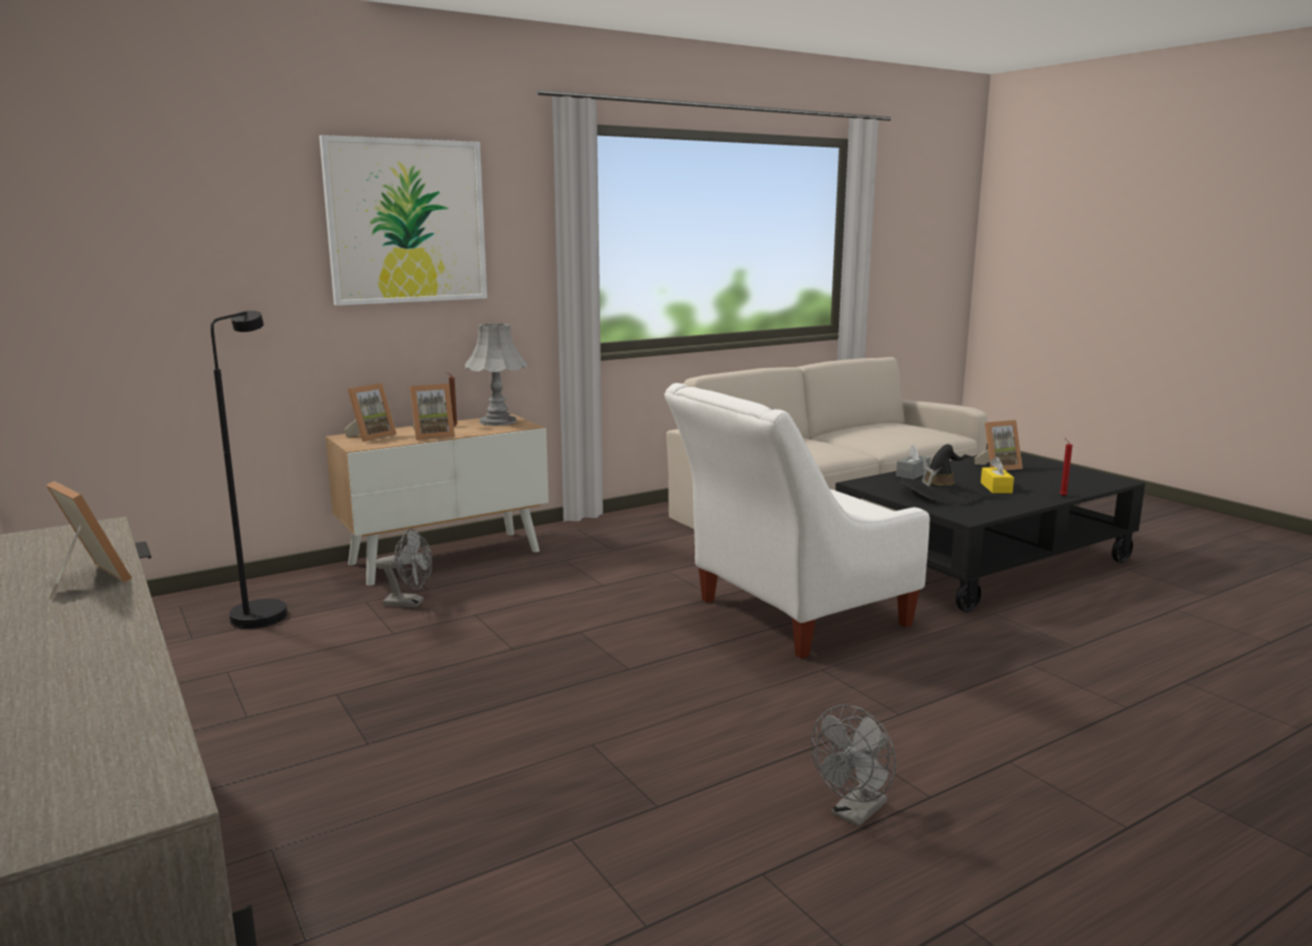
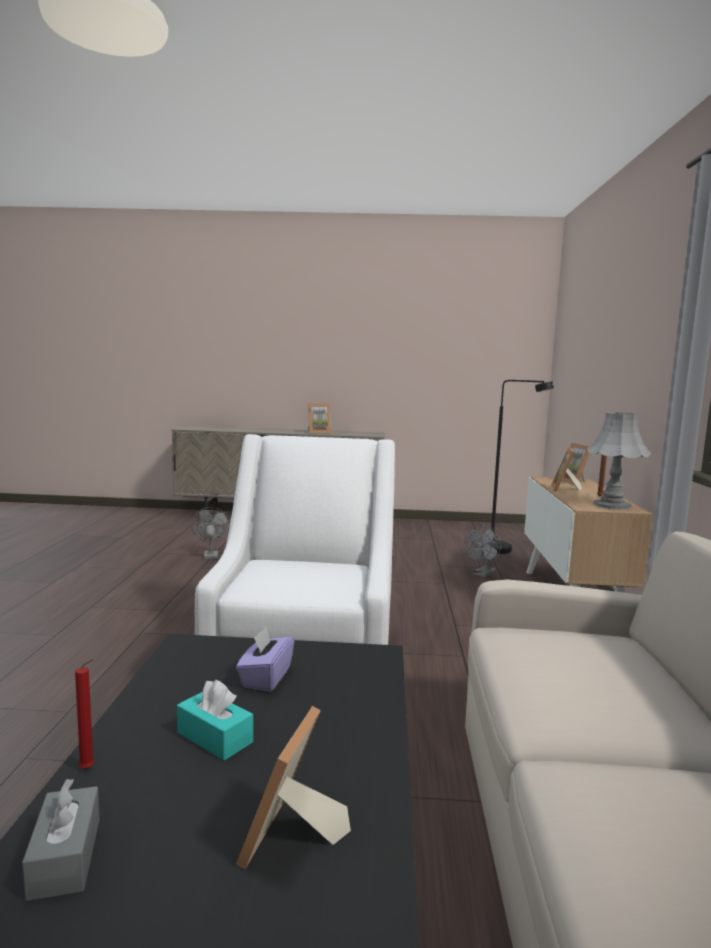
camera: 125 degrees right, 5 degrees down
(407, 221) = (637, 320): picture -> none
(855, 814) = (121, 590): grey fan -> grey fan (210, 555)
(912, 474) = (370, 713): grey tissue box -> grey tissue box (65, 857)
(940, 494) = (265, 678): black hat -> purple tissue box
(996, 488) = (214, 737): yellow tissue box -> turquoise tissue box

